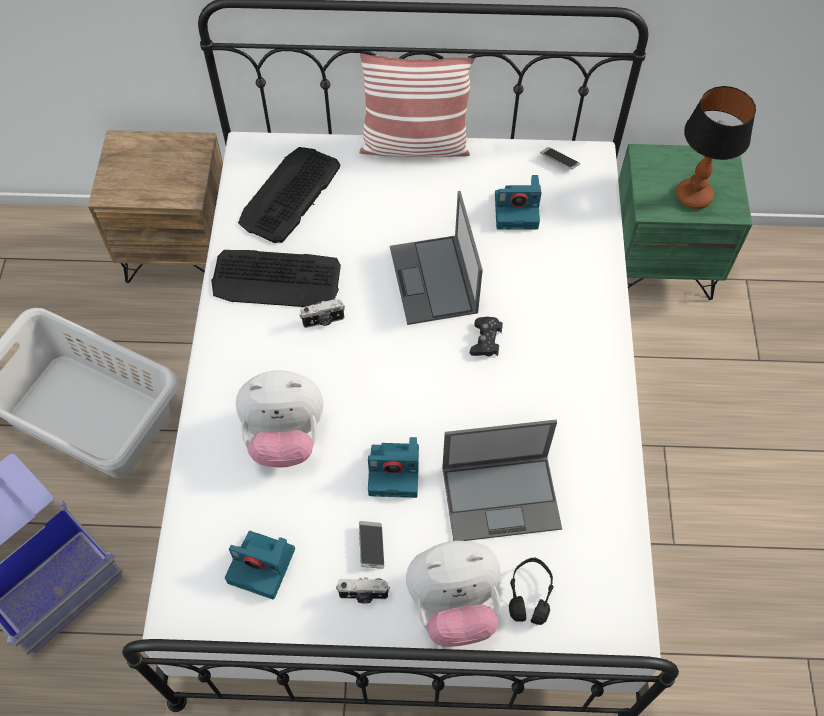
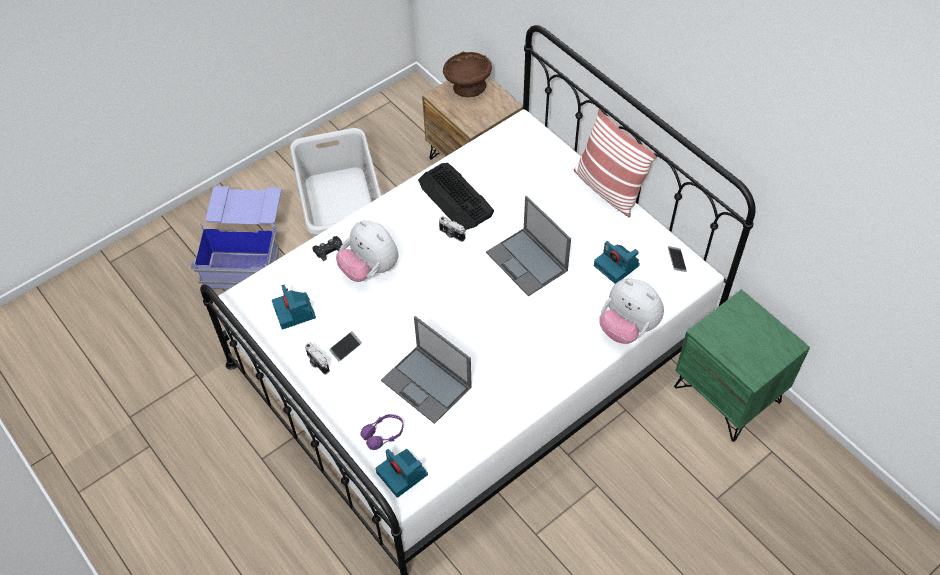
camera: 50 degrees right, 5 degrees down
(130, 159) = (467, 87): none -> brown bowl
(289, 195) = (512, 162): keyboard -> none
(395, 471) = (396, 328): camera -> camera (403, 474)
(434, 281) = (527, 262): laptop -> laptop turned 75 degrees counterclockwise
(454, 604) = (347, 405): plush toy -> plush toy (627, 327)
(486, 340) = (515, 311): black game controller -> black game controller (328, 250)
(530, 594) = (384, 434): black headphones -> purple headphones
(693, 196) = (740, 347): table lamp -> none

